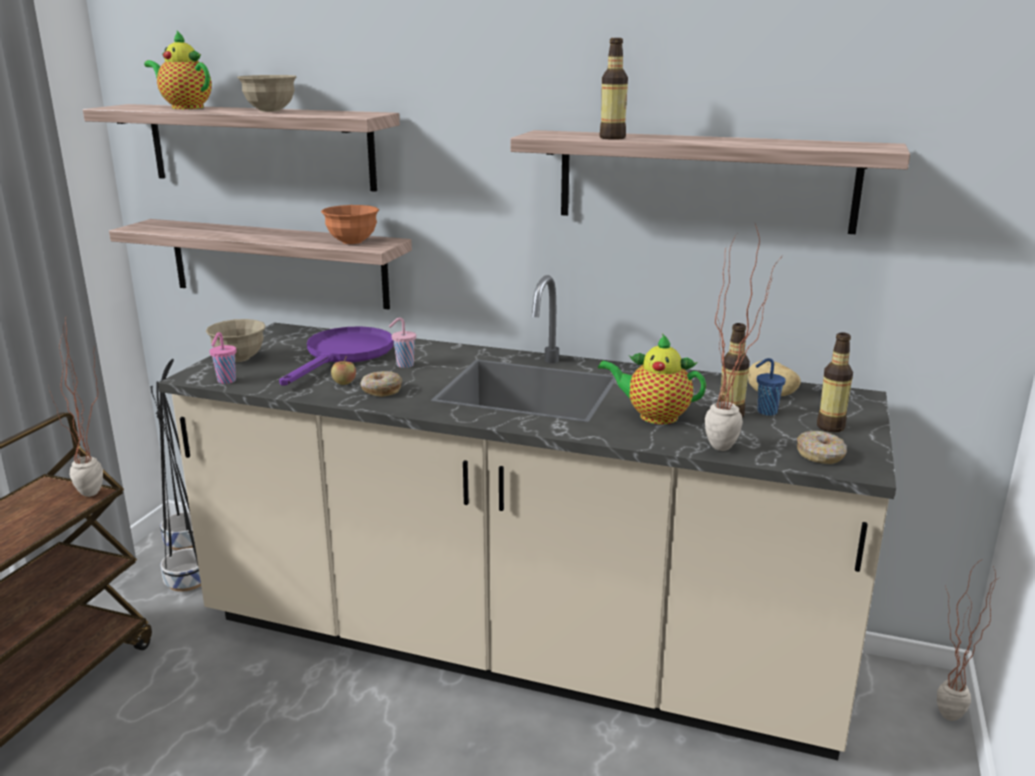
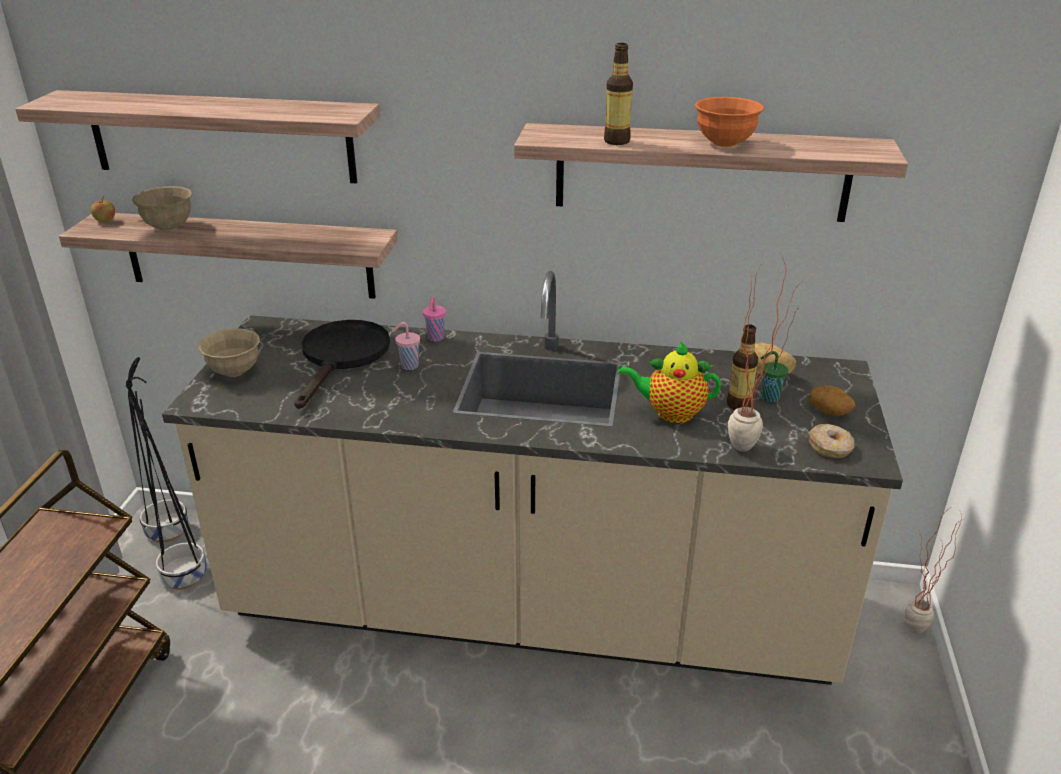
camera: 10 degrees left, 10 degrees up
(96, 496) = (108, 530): potted plant -> none
(185, 107) = (134, 100): teapot -> none
(226, 381) = (234, 405): pink cup -> pink cup (435, 338)
(270, 110) = (236, 106): beige bowl -> beige bowl (168, 227)
(344, 355) = (342, 357): purple frying pan -> black frying pan
(344, 383) = (357, 397): apple -> apple (105, 221)
(352, 242) = (338, 239): orange bowl -> orange bowl (725, 143)
(381, 390) = (398, 403): donut -> none
(765, 412) = (769, 397): blue cup -> green cup
(830, 427) = (830, 411): bottle -> potato

